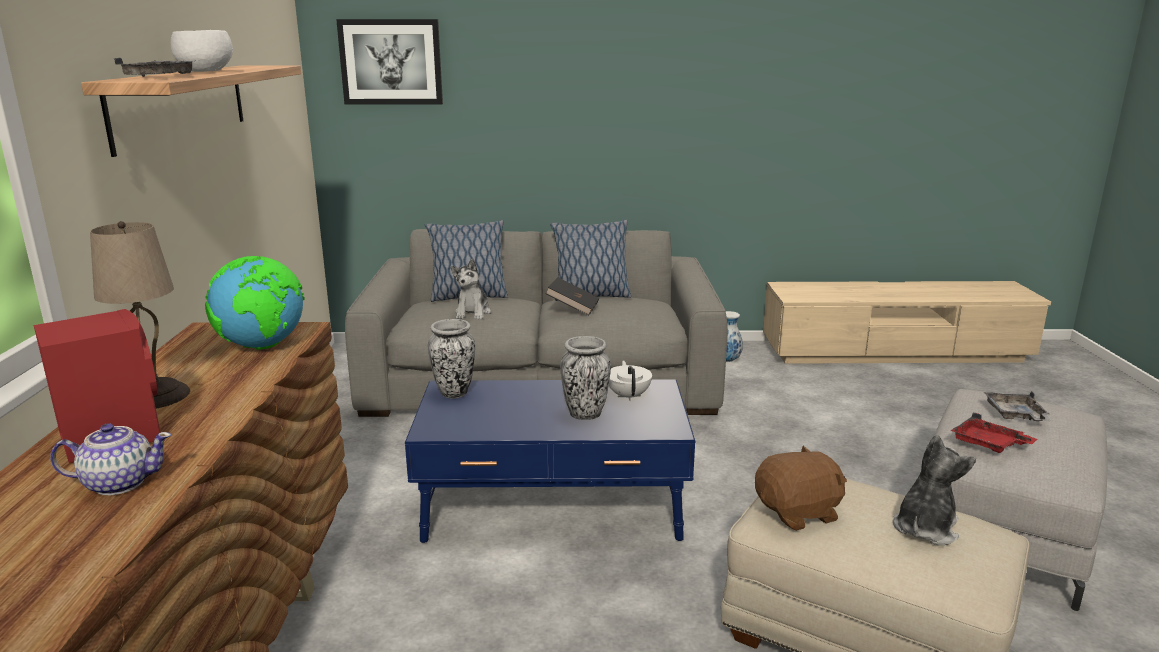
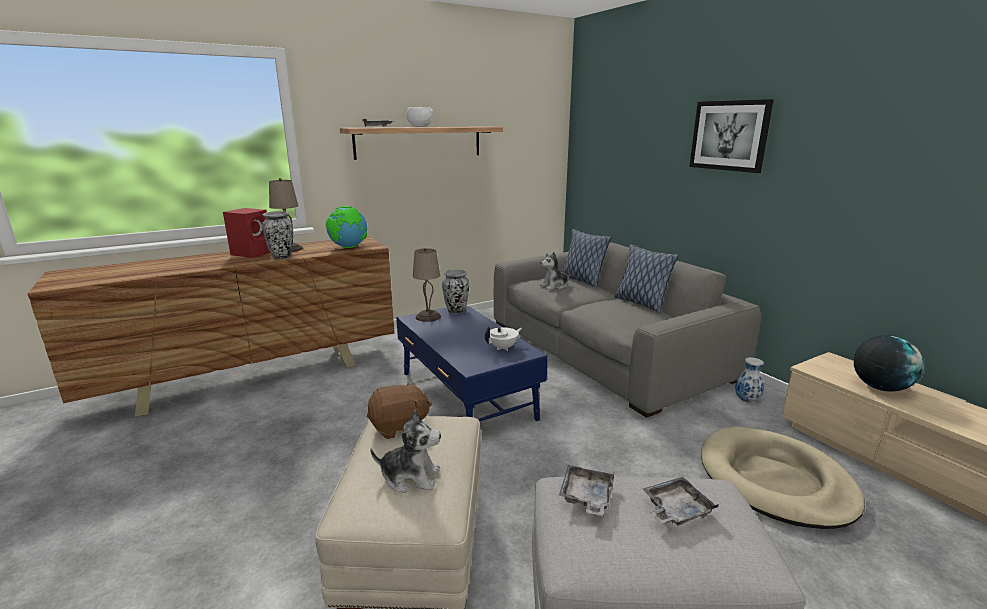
camera: 60 degrees right, 0 degrees up
(119, 483) = (218, 262): teapot -> none
(391, 62) = (603, 128): picture -> picture (729, 135)
(447, 417) = (428, 317): none -> beige table lamp
(572, 308) = (603, 303): black book -> none
(585, 414) = (466, 343): vase -> vase (282, 257)
(798, 513) = (399, 426): brown plush toy -> brown plush toy turned 60 degrees counterclockwise
(842, 292) = (880, 387): none -> globe
(857, 404) = (775, 481): none -> beige dog bed
(988, 444) = (586, 497): red tray -> grey tray

